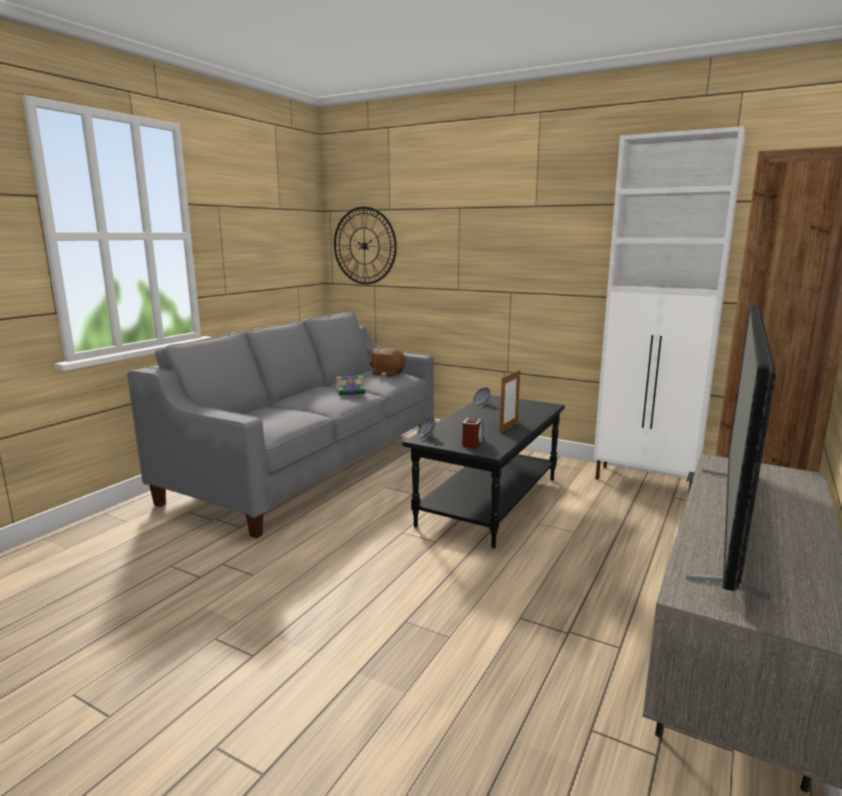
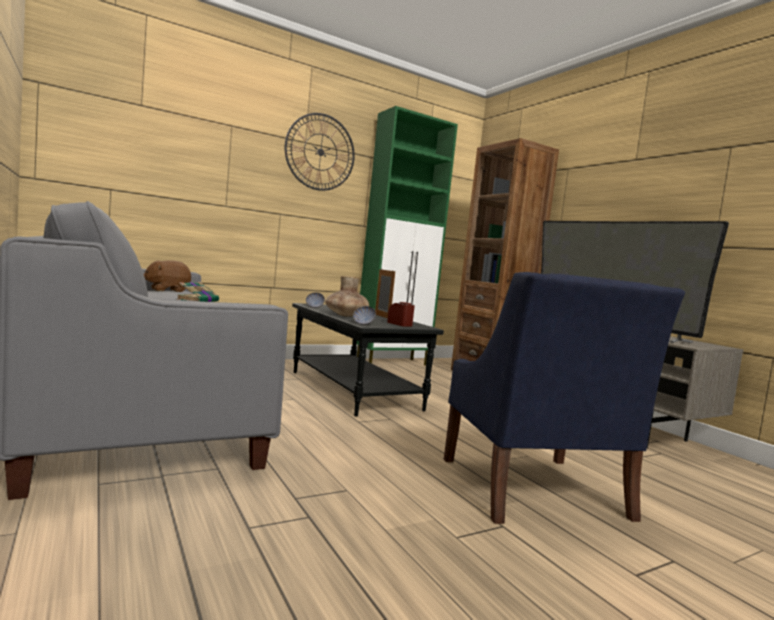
camera: 60 degrees left, 10 degrees down
(354, 656) = (533, 488): none -> blue armchair
(364, 246) = (100, 139): wall clock -> wall clock (320, 152)
(463, 420) = (345, 315): none -> brown vase
(646, 481) = (393, 362): white cabinet -> green cabinet

